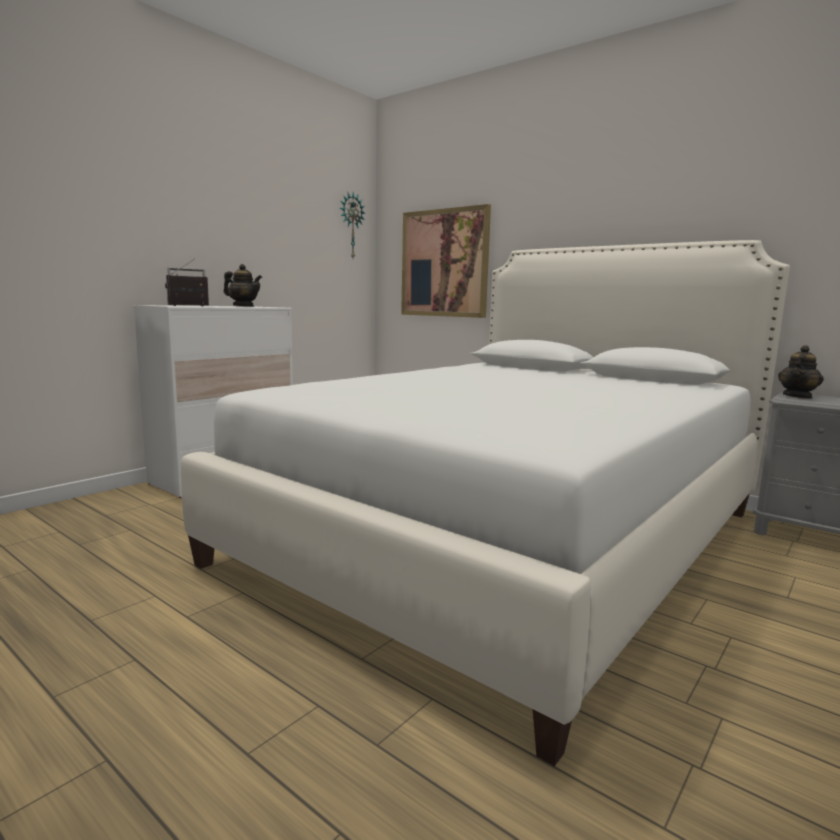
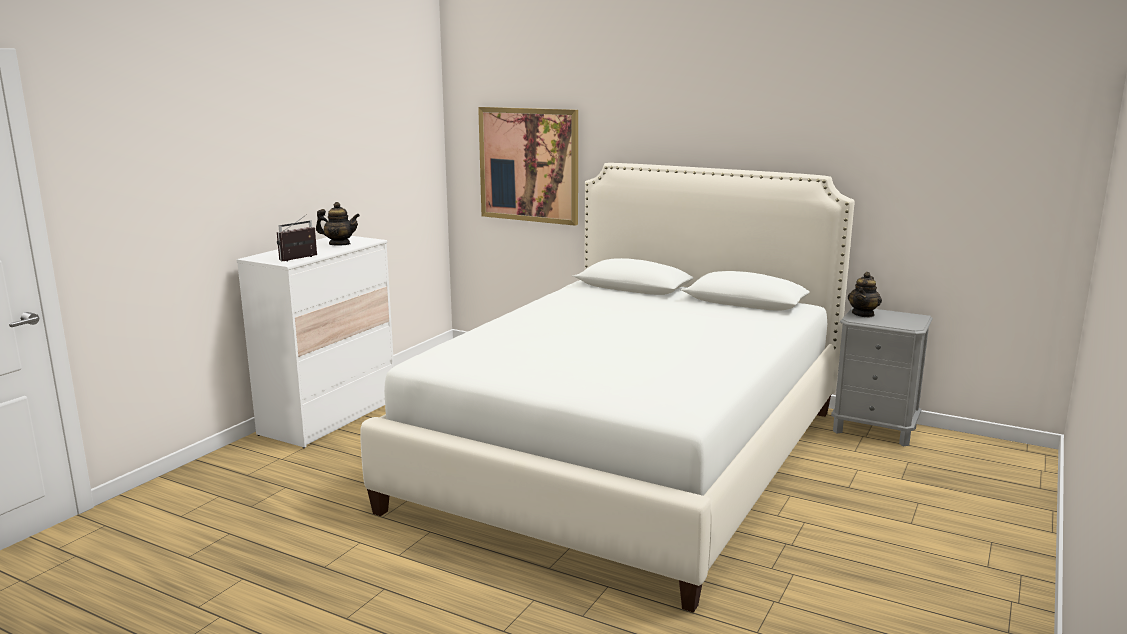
camera: 10 degrees left, 5 degrees up
(351, 226) = (420, 123): wall clock -> none

